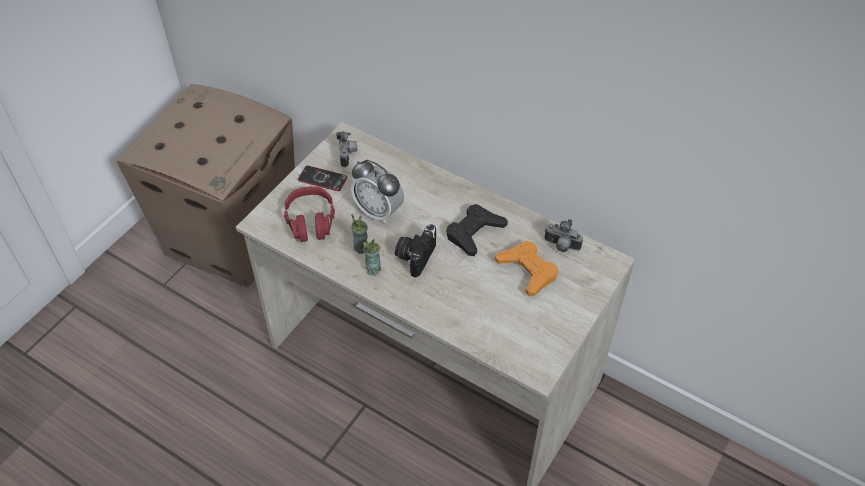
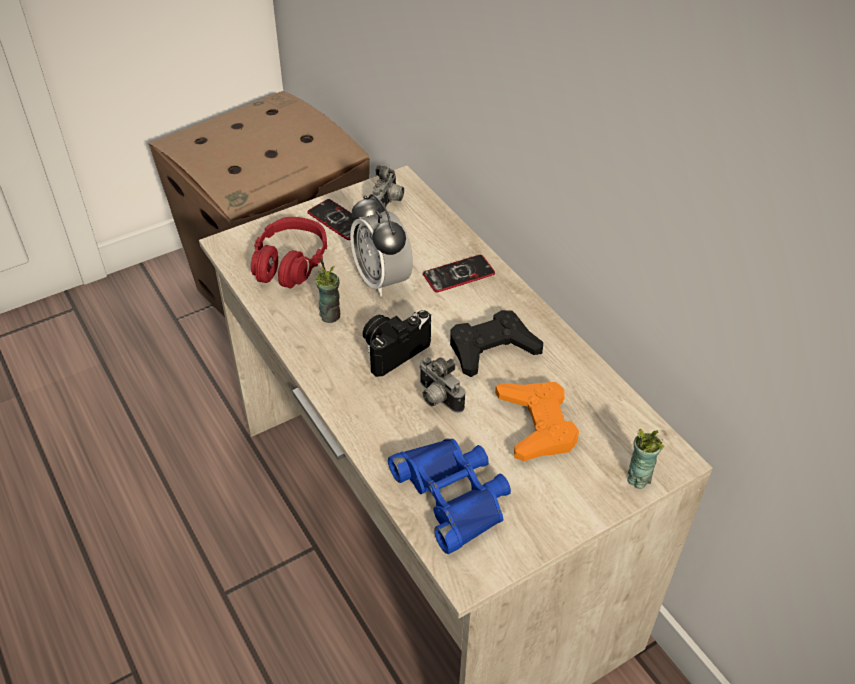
camera: 25 degrees right, 5 degrees down
(373, 269) = (327, 346): cup -> cup (638, 477)
(424, 190) = (458, 274): none -> phone
(505, 331) = (453, 495): none -> blue binoculars
(561, 246) = (606, 410): camera -> camera (437, 398)

